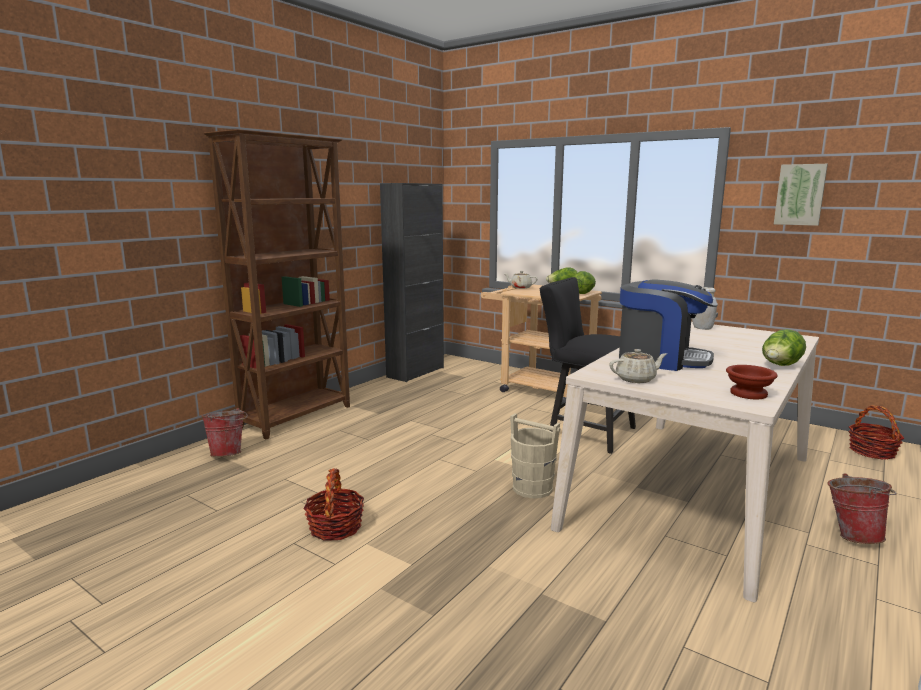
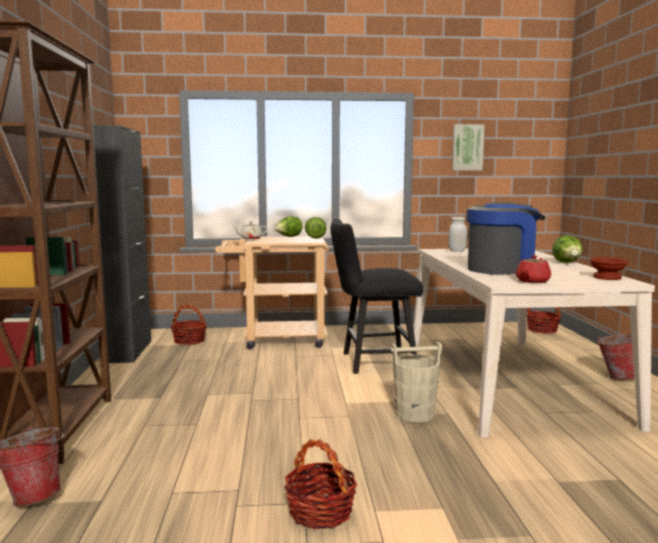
camera: 40 degrees left, 5 degrees down
(470, 373) = (189, 341): none -> basket
(636, 379) = (533, 281): beige teapot -> red teapot

